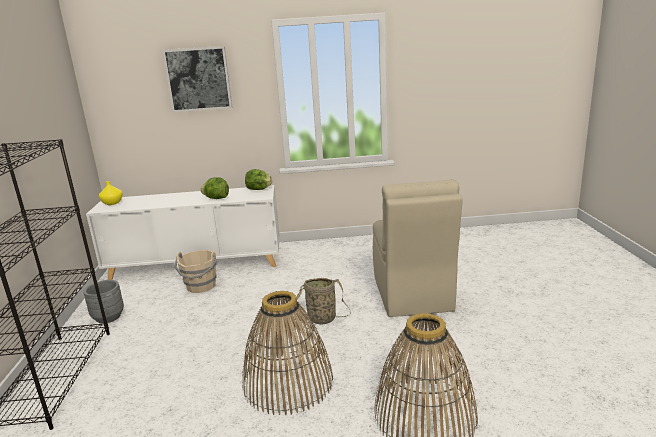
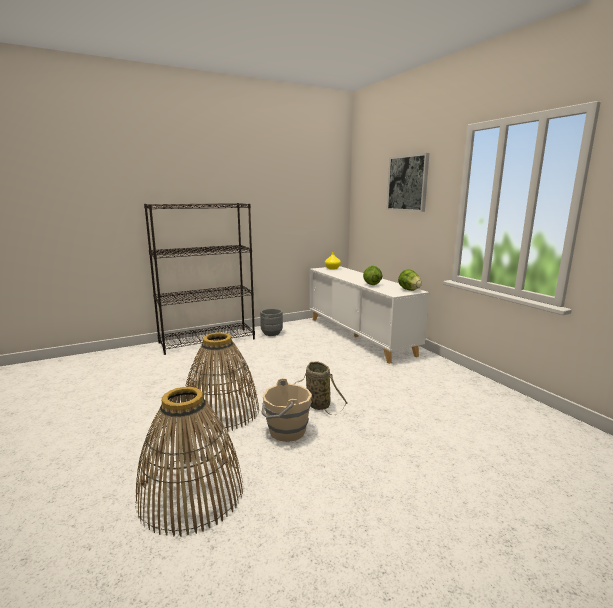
camera: 65 degrees right, 5 degrees down
(201, 286) = (330, 346): beige bucket -> beige bucket (286, 431)
(412, 295) = (408, 448): beige chair -> none

